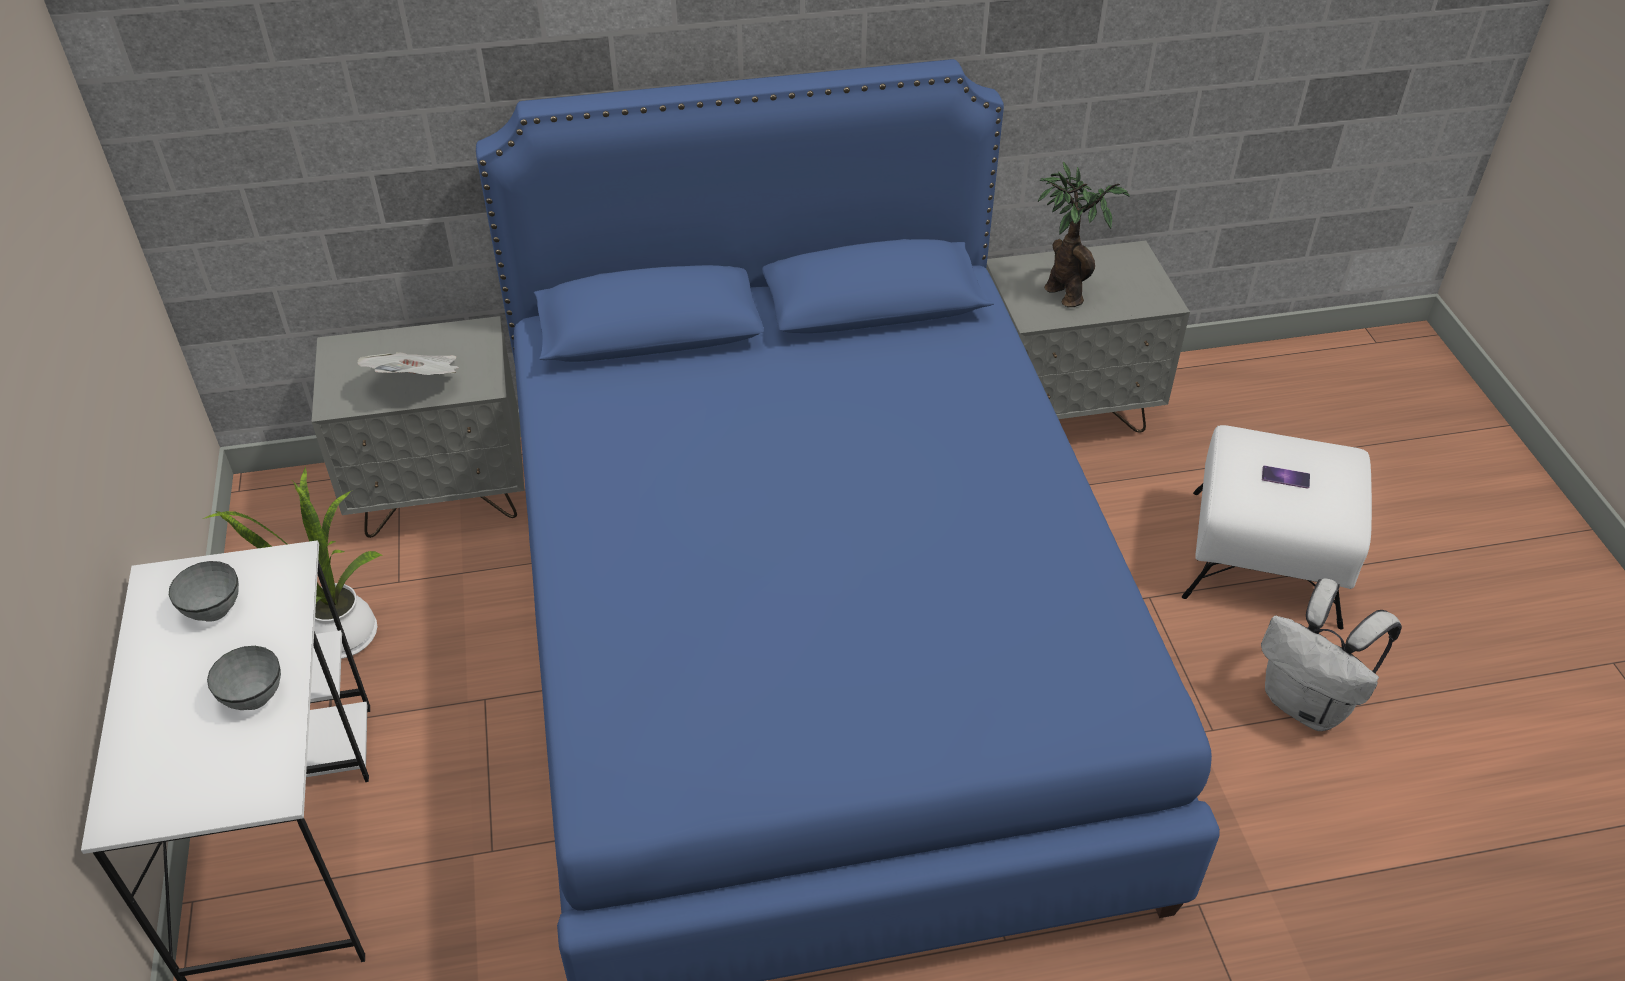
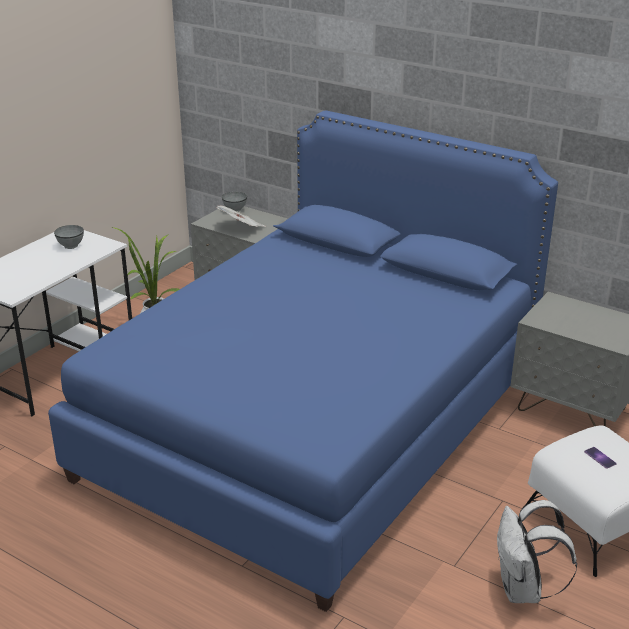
camera: 45 degrees right, 15 degrees down
(254, 697) = (45, 271): grey bowl -> grey bowl (234, 210)
(1062, 291) = (568, 318): potted plant -> none

